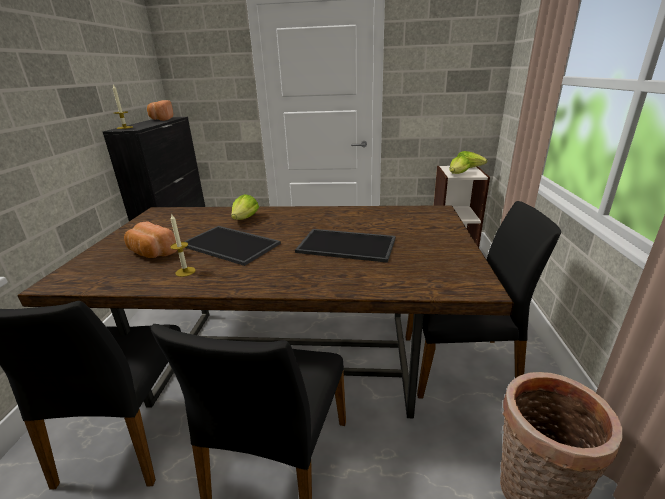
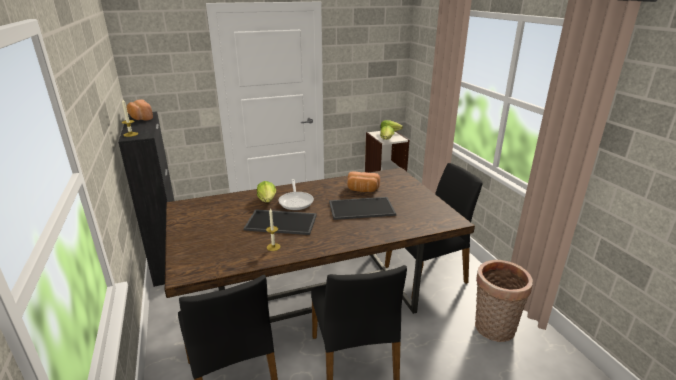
camera: 25 degrees left, 0 degrees up
(151, 253) = (227, 239): bread -> bread (362, 190)
(275, 225) = (296, 201): none -> frying pan

